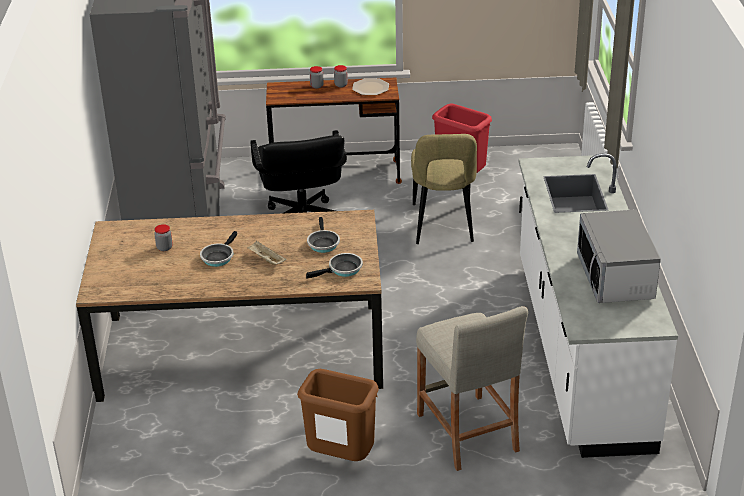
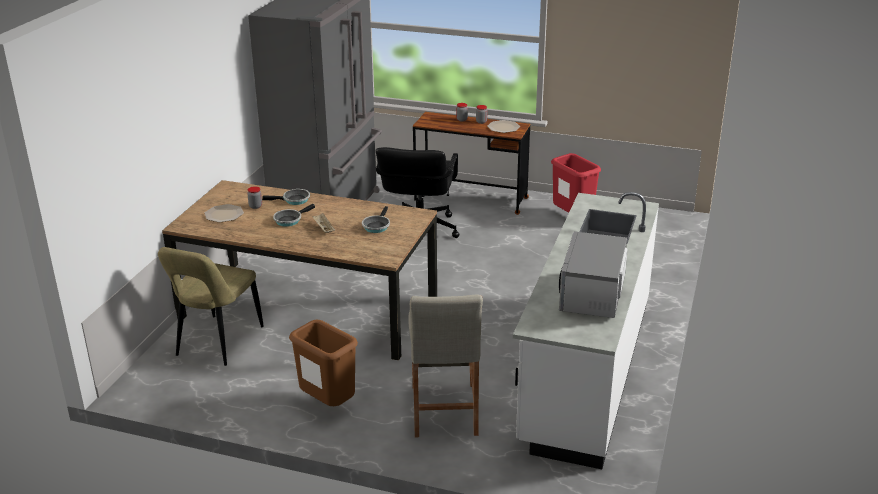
camera: 20 degrees right, 5 degrees down
(135, 266) = (224, 214): none -> plate
(343, 270) = (376, 247): frying pan -> frying pan (294, 200)
(443, 226) = (532, 251): beige chair -> beige chair (217, 343)

